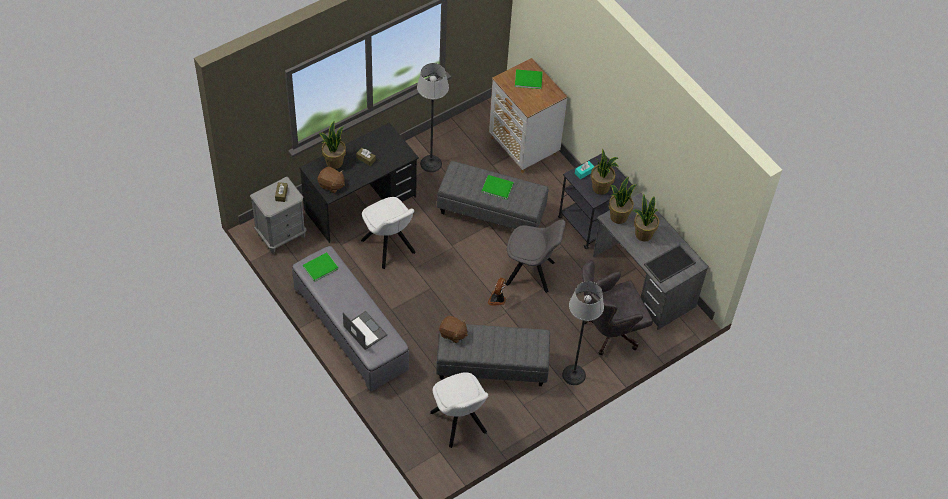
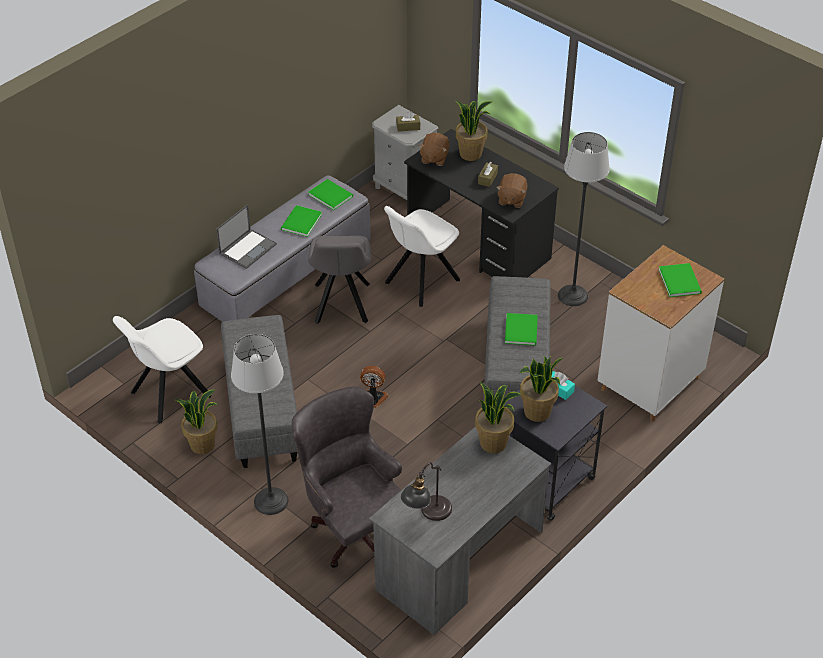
camera: 80 degrees right, 10 degrees down
(345, 292) = (300, 222): none -> green book
(453, 334) = (263, 327): brown plush toy -> brown plush toy (511, 199)
(531, 273) = (429, 427): grey chair -> grey chair (341, 303)
(643, 234) = (471, 477): potted plant -> potted plant (202, 444)
(669, 263) = (427, 516): tray -> grey table lamp

